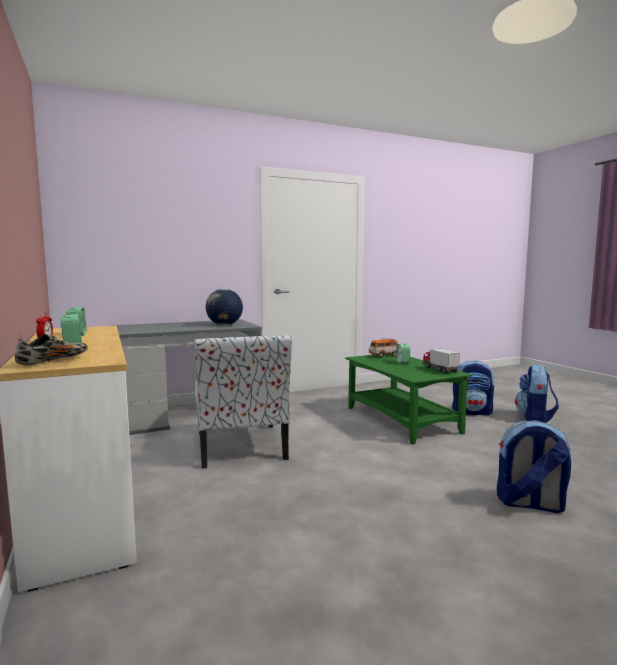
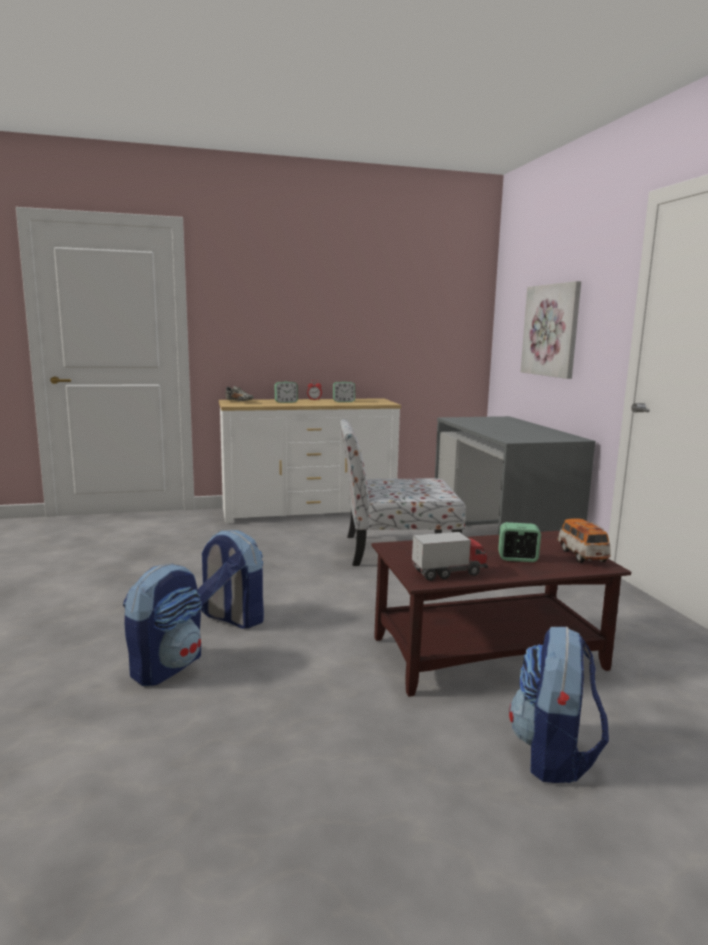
camera: 100 degrees right, 5 degrees up
(167, 246) = (551, 330): none -> picture
(224, 325) = (514, 435): globe -> none
(402, 420) = (486, 654): green coffee table -> brown coffee table
(535, 419) = (510, 855): backpack -> backpack (232, 618)

